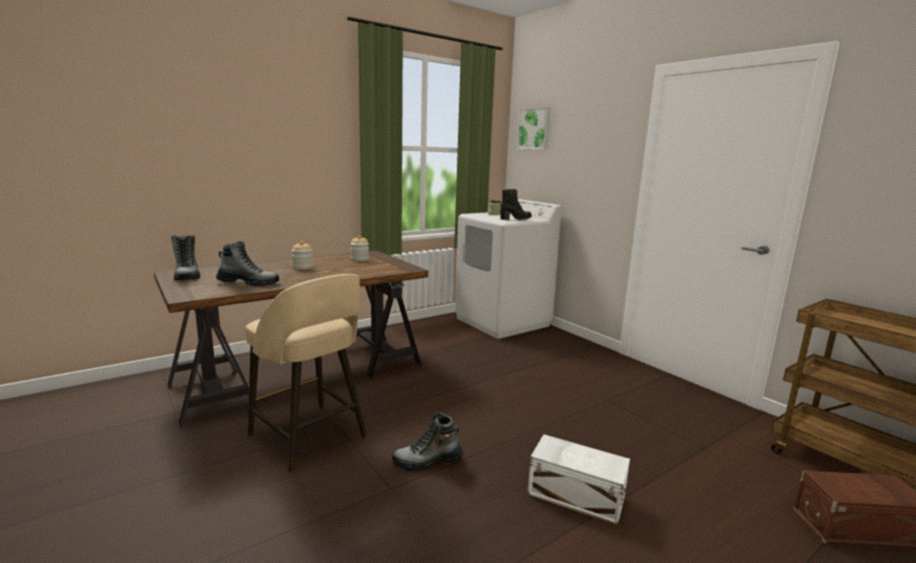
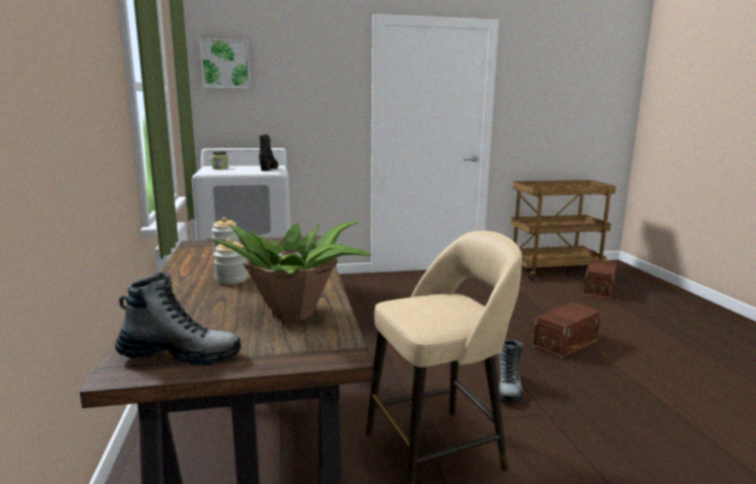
camera: 65 degrees left, 0 degrees up
(248, 283) = (295, 312): boot -> potted plant
(575, 494) = (563, 343): white storage box -> brown storage box

